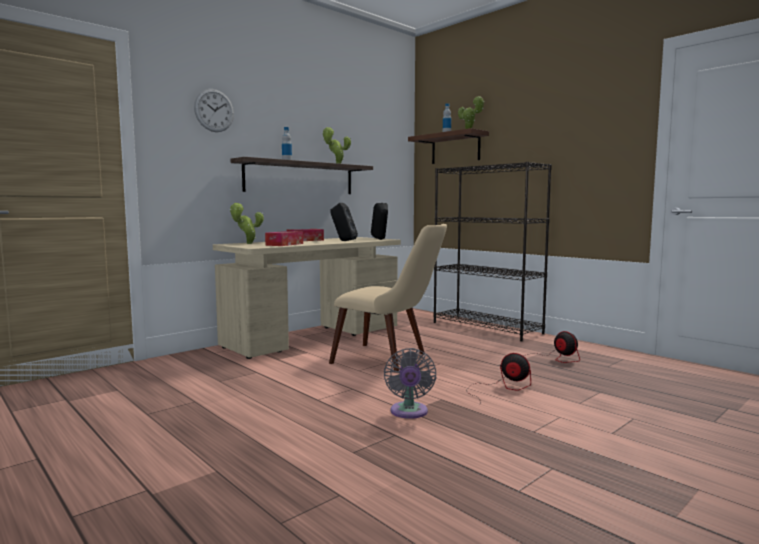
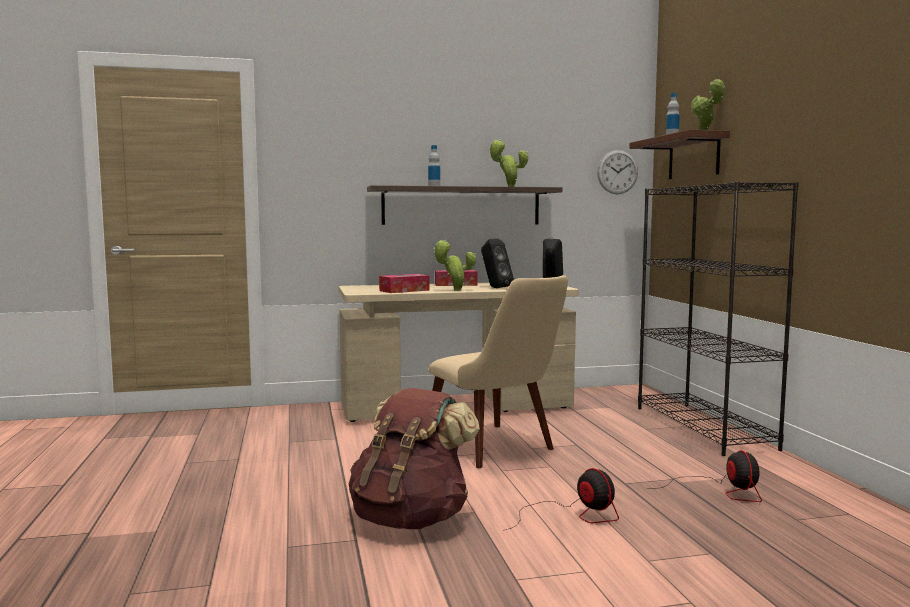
camera: 30 degrees right, 0 degrees up
(214, 110) = (348, 133): wall clock -> wall clock (617, 172)
(247, 243) = (373, 287): potted plant -> potted plant (454, 290)
(409, 412) = (411, 519): grey fan -> brown backpack

